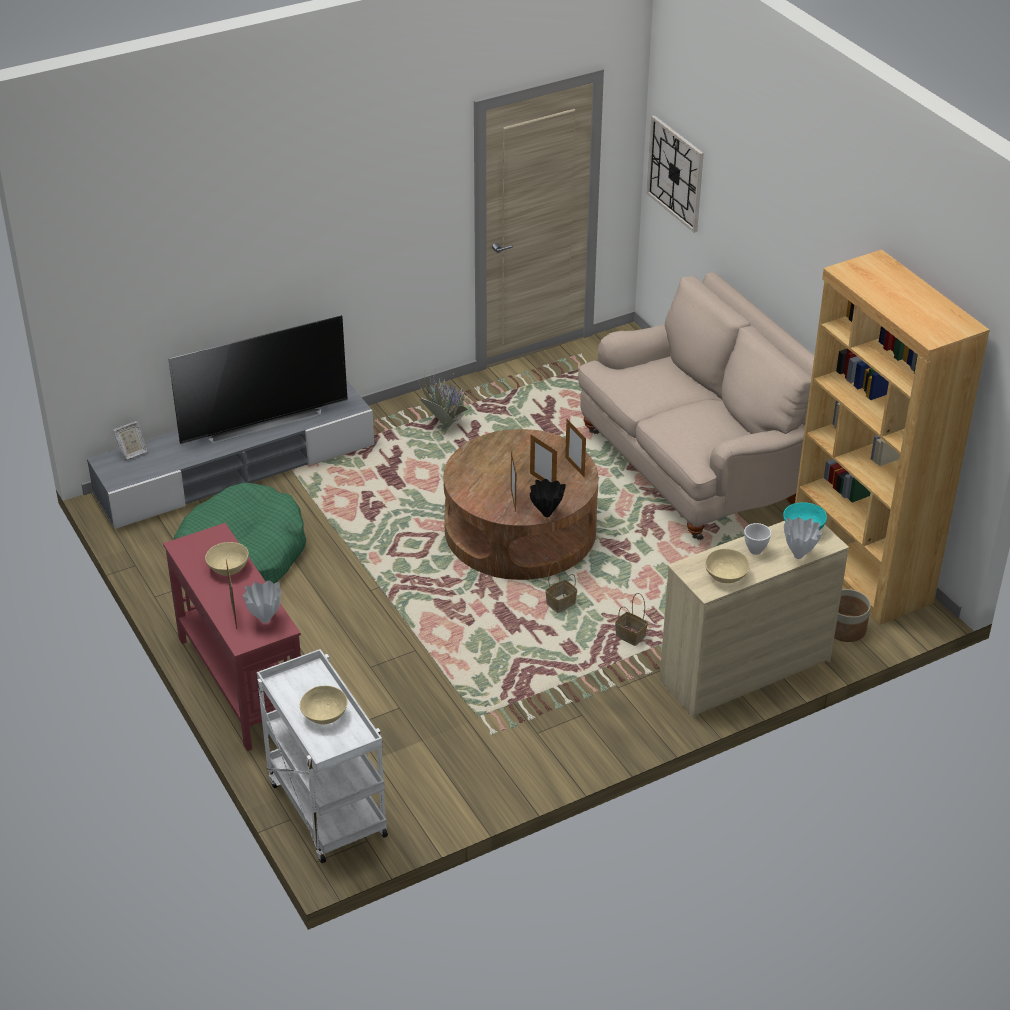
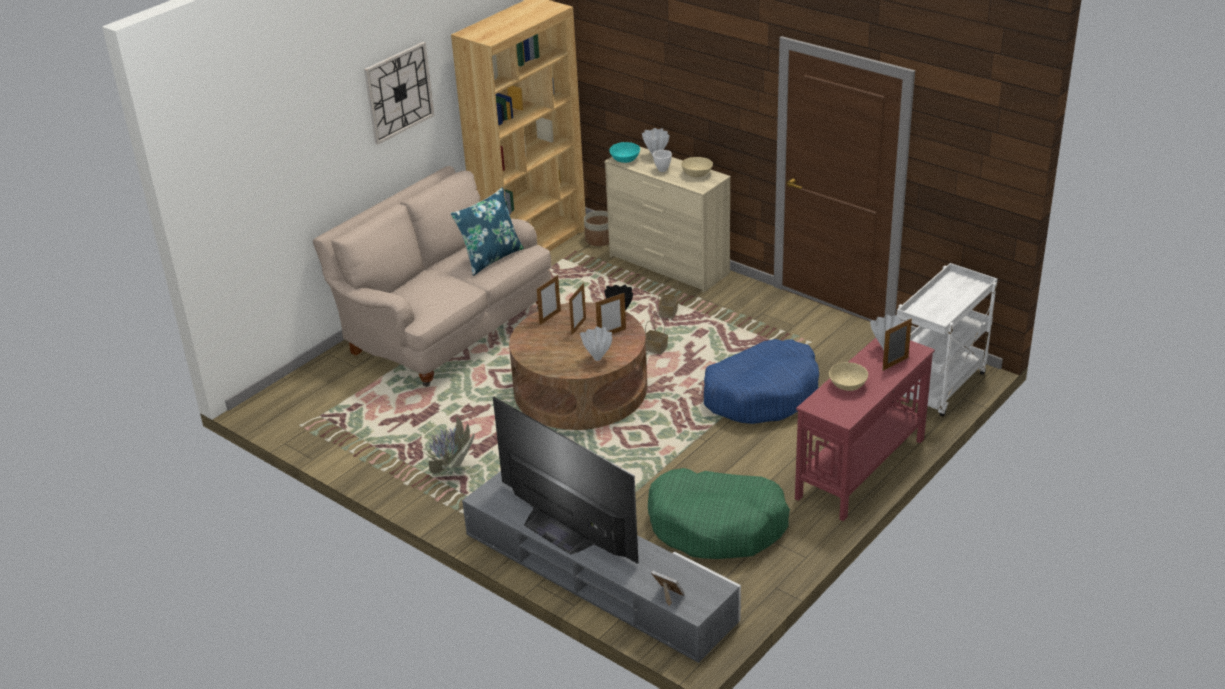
camera: 110 degrees left, 5 degrees down
(324, 715) = (948, 297): beige bowl -> none
(418, 656) = (762, 394): none -> blue dog bed
(473, 479) = (598, 359): none -> white vase
(675, 173) = (237, 214): wall clock -> wall clock (399, 92)
(694, 430) = (490, 258): none -> blue pillow

